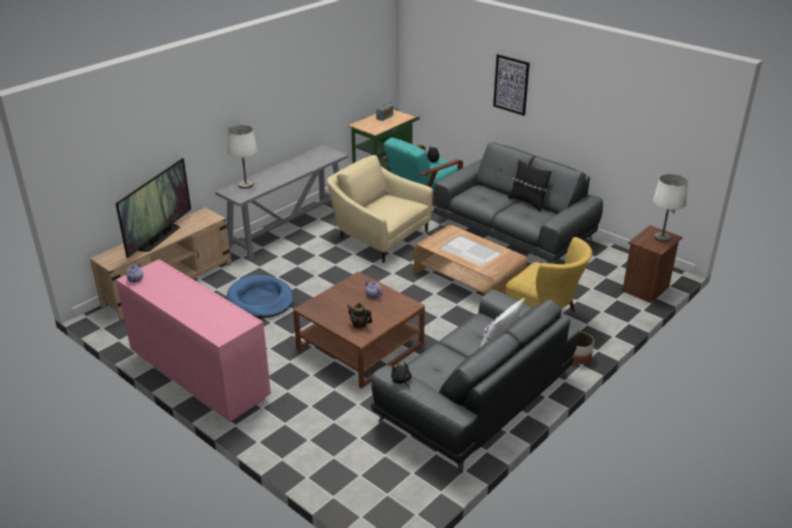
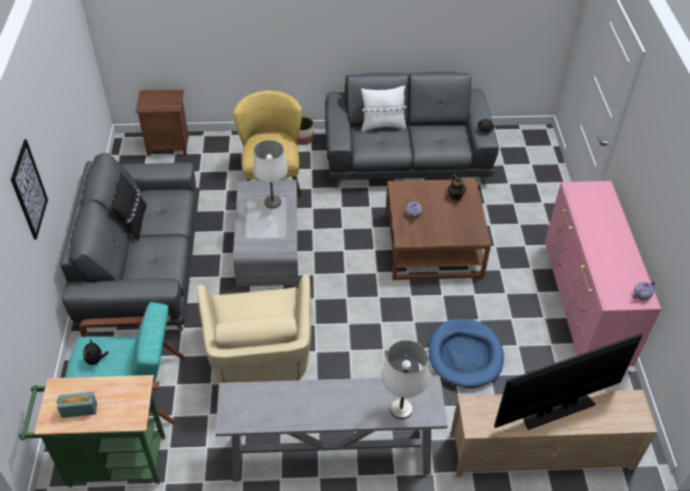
camera: 135 degrees left, 15 degrees up
(468, 280) = (268, 243): brown coffee table -> grey coffee table
(662, 238) = (153, 98): white table lamp -> white table lamp (272, 202)

